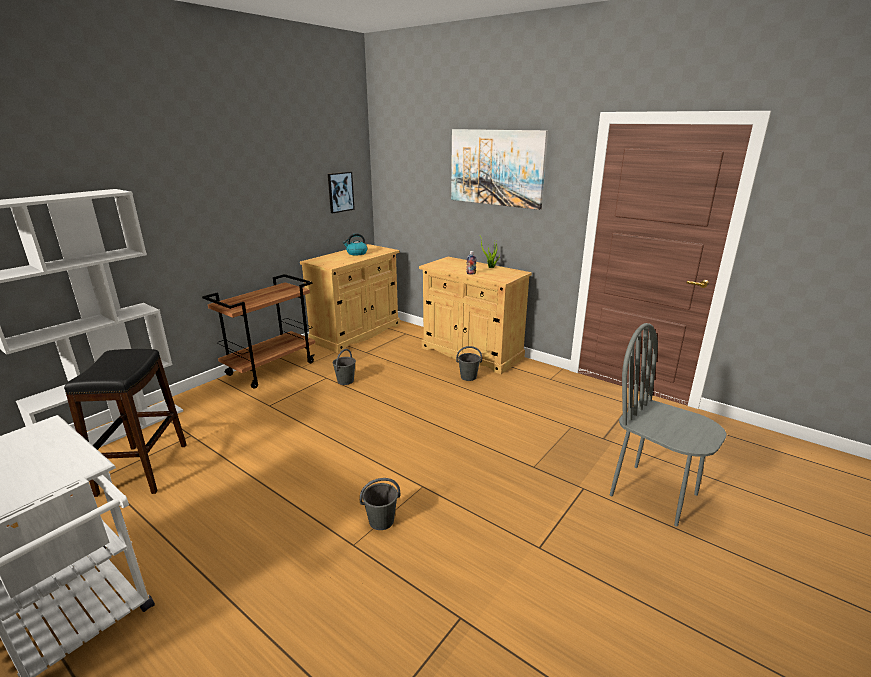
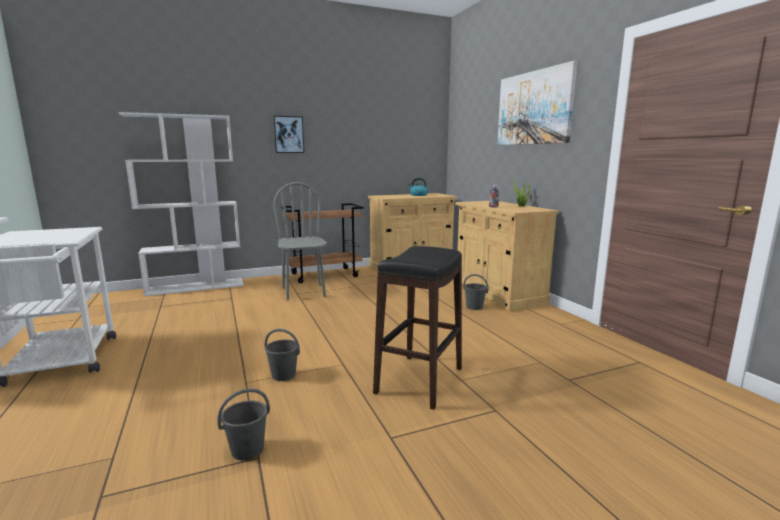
camera: 30 degrees right, 10 degrees down
(143, 468) = (185, 307): black stool -> black stool (419, 380)
(340, 192) = (414, 144): picture -> picture (288, 134)
(345, 381) = (367, 290): grey bucket -> grey bucket (248, 449)
(654, 494) = (579, 441): grey chair -> grey chair (304, 292)

